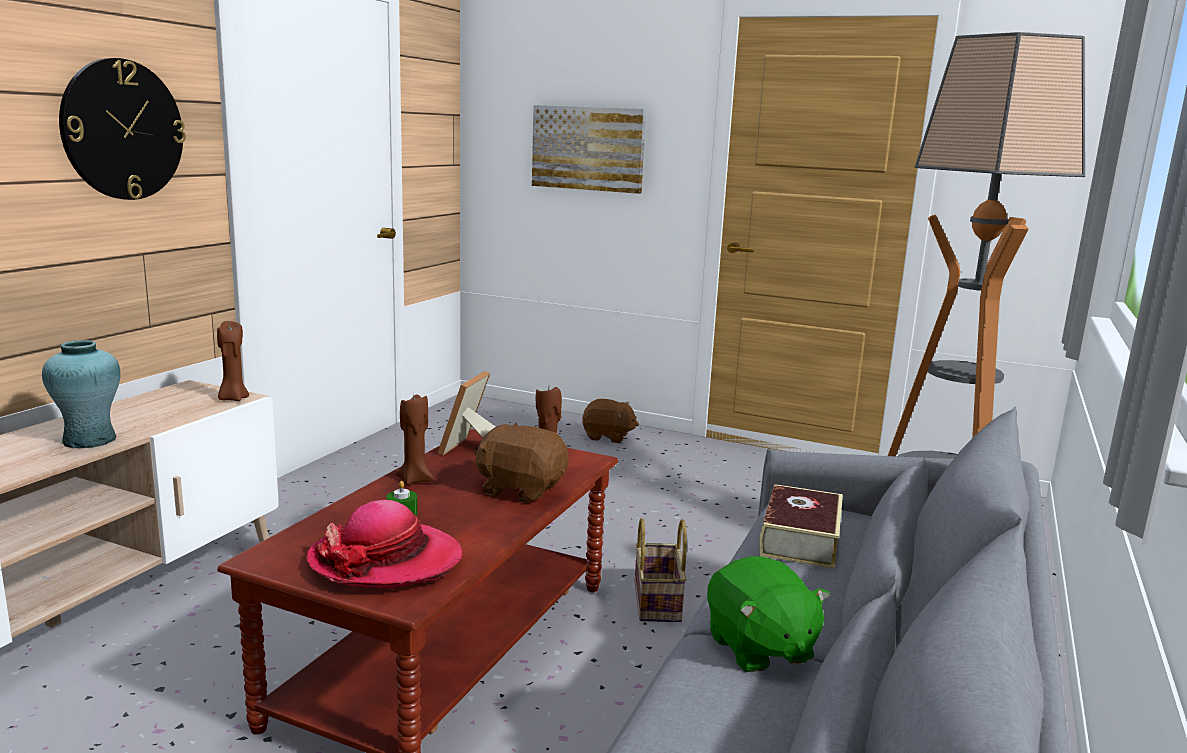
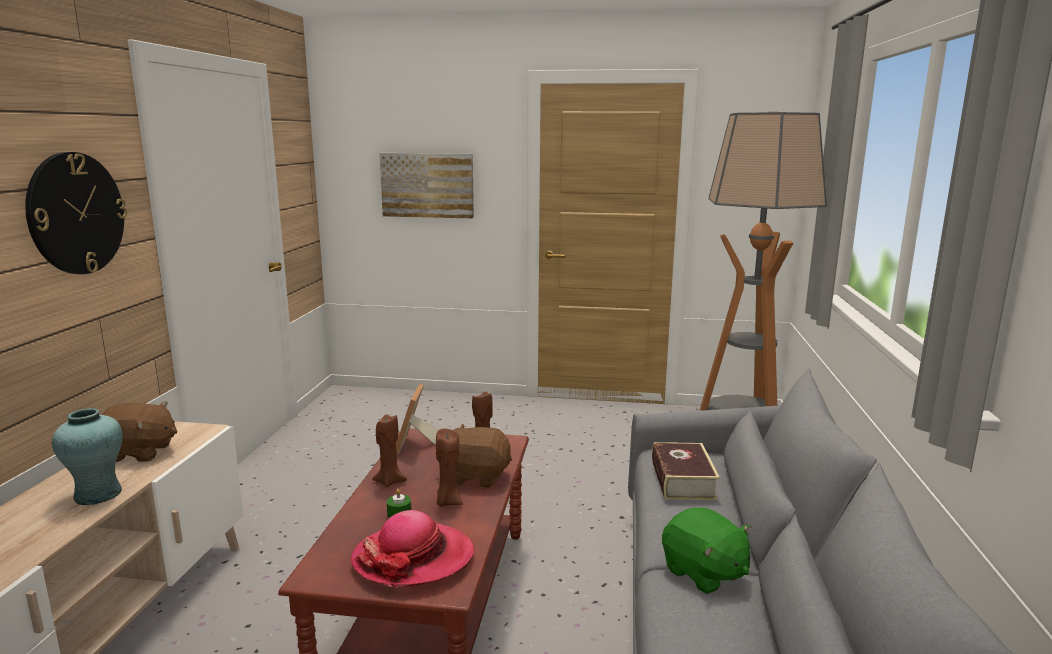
camera: 15 degrees left, 0 degrees up
(233, 399) = (200, 433): brown candle -> brown candle (448, 501)
(608, 437) = (466, 407): brown plush toy -> brown plush toy (138, 453)
(659, 603) = (567, 539): basket -> none

